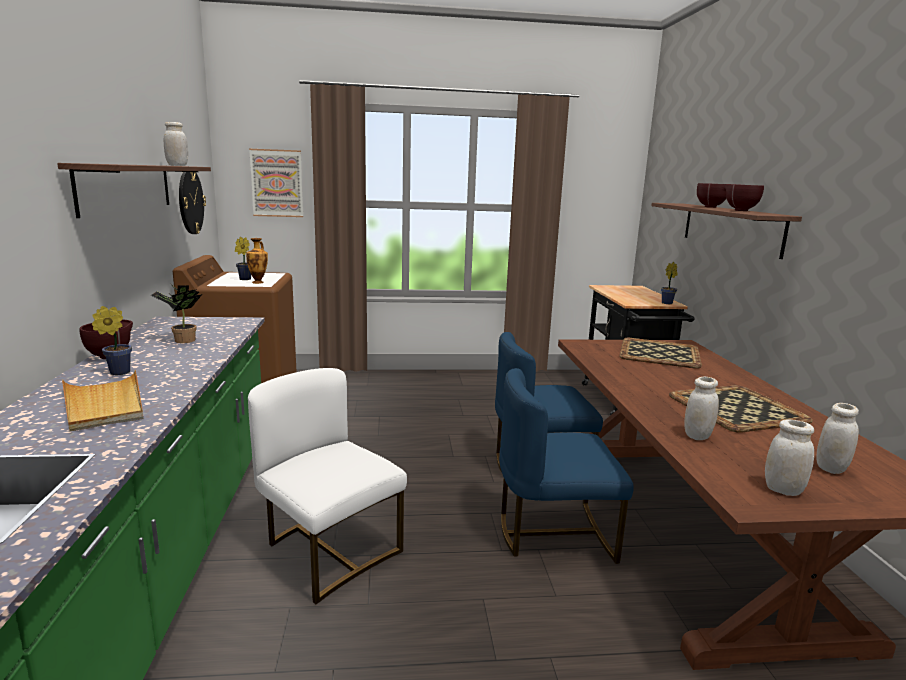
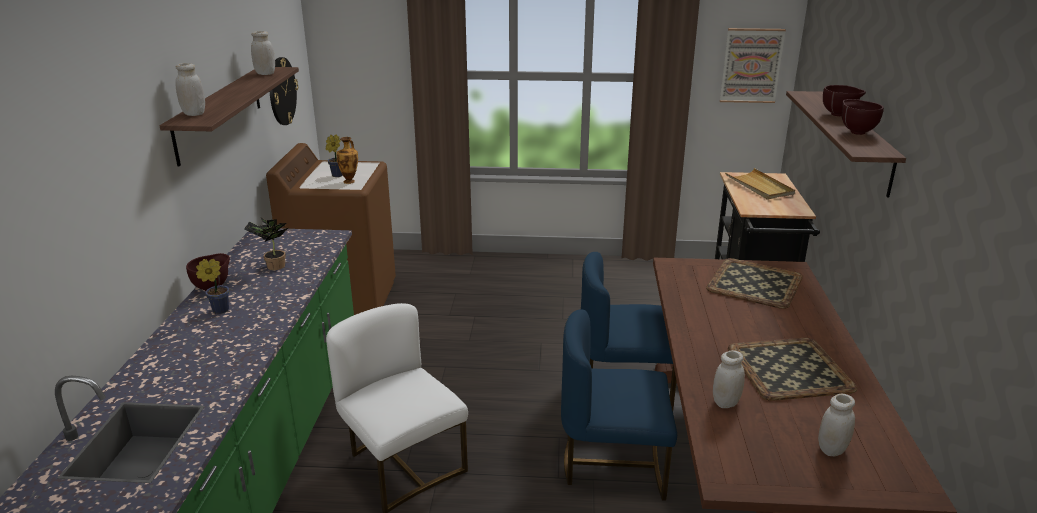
camera: 10 degrees right, 10 degrees up
(104, 404) = (209, 350): beige tray -> beige tray (759, 186)
(277, 183) = (372, 54): picture -> picture (751, 65)
(668, 303) = (795, 209): potted plant -> none
(783, 490) = (767, 470): white jar -> white jar (194, 114)

